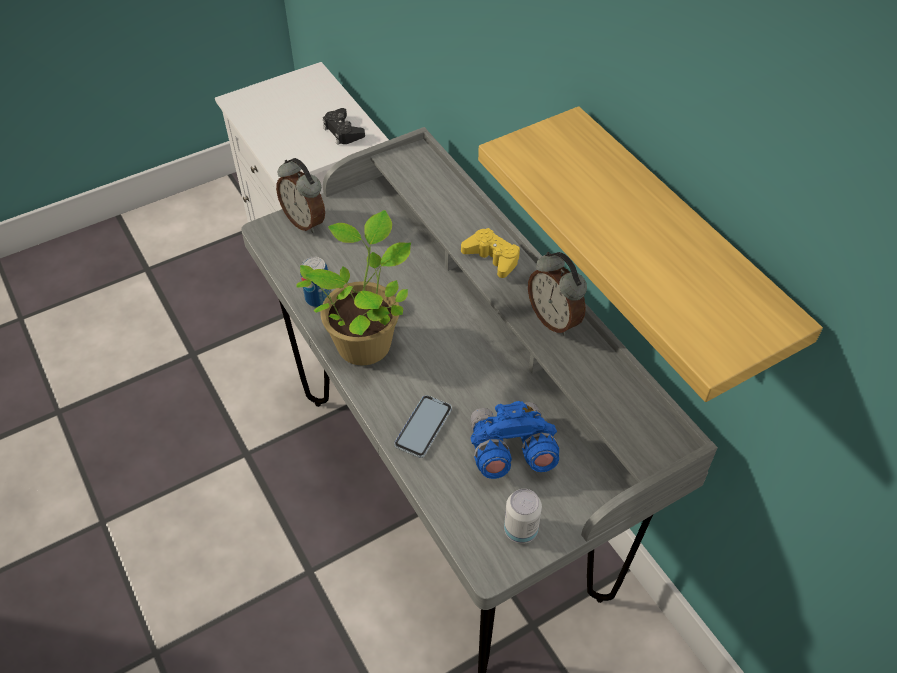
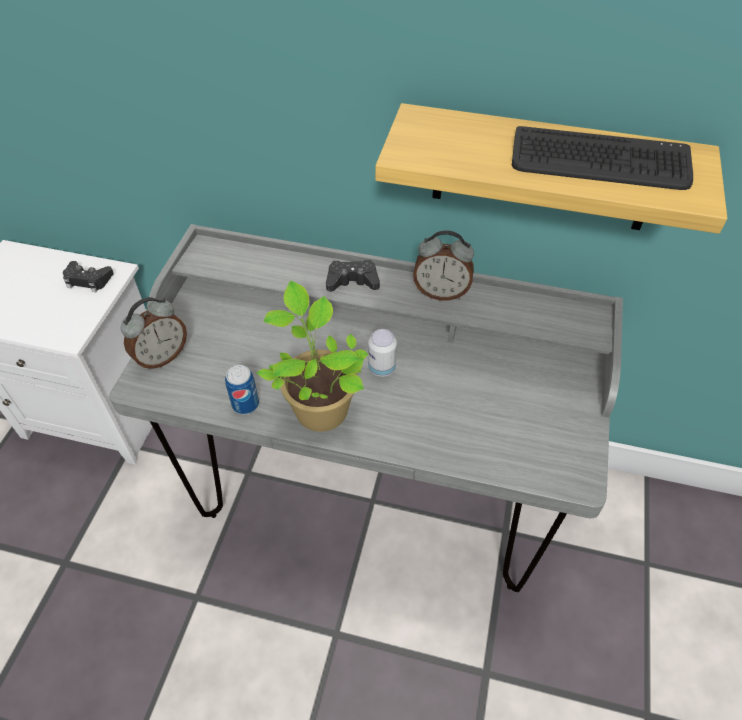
camera: 45 degrees left, 0 degrees up
(305, 221) = (162, 356): alarm clock -> alarm clock turned 45 degrees counterclockwise
(423, 427) = (432, 431): phone -> none
(492, 257) = (352, 281): yellow game controller -> black game controller
(510, 451) = (502, 401): blue binoculars -> none
(520, 530) = (569, 444): can -> can (382, 368)
(671, 262) = (599, 161): none -> keyboard

